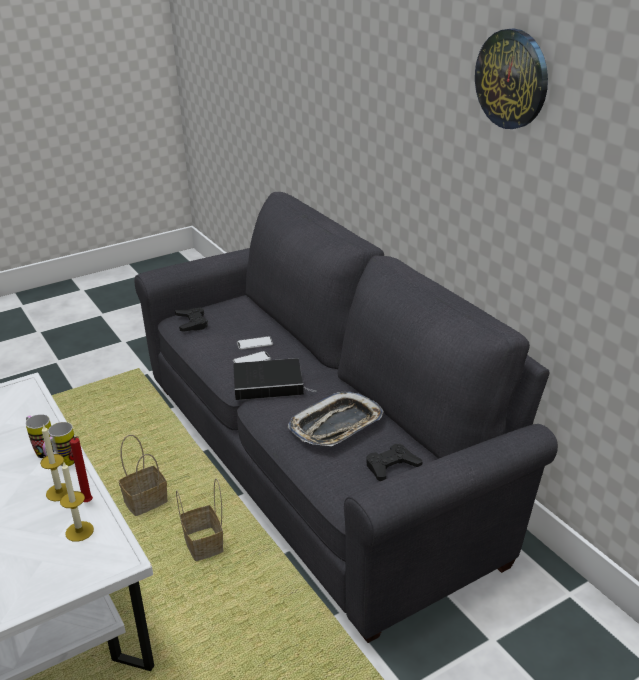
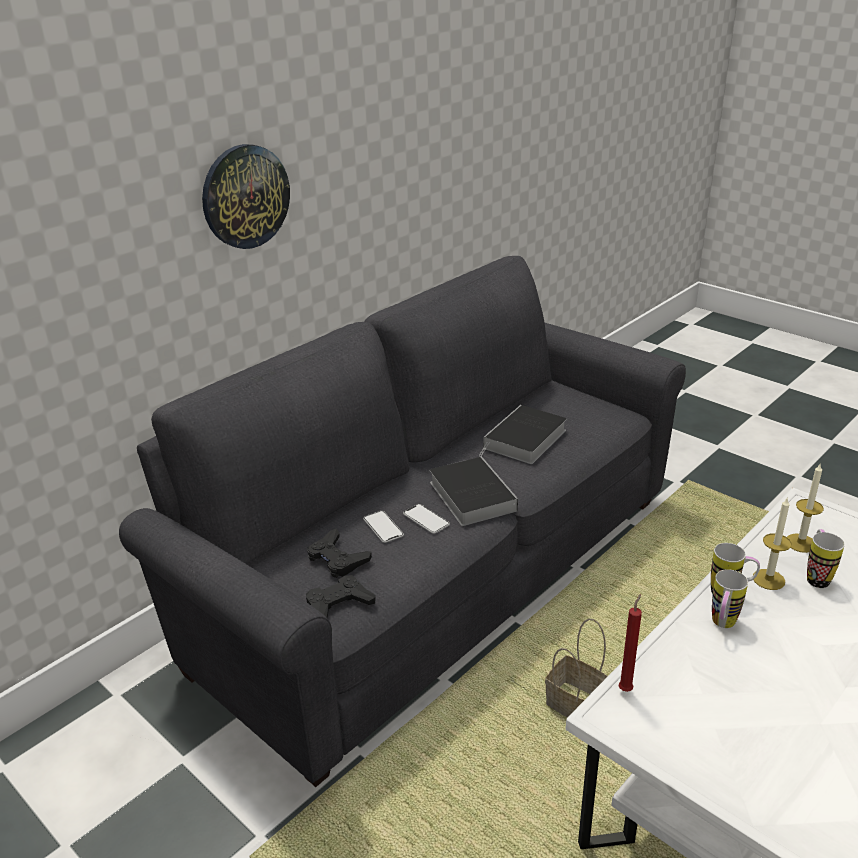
camera: 105 degrees left, 0 degrees up
(39, 520) = (816, 576): none -> mug
(88, 503) = (764, 550): red candle -> red candle (626, 688)
(205, 545) = (611, 628): basket -> none
(336, 426) = (524, 440): tray -> book
(391, 466) = (563, 407): black game controller -> black game controller (337, 559)
(512, 79) = (413, 62): wall clock -> wall clock (245, 196)

